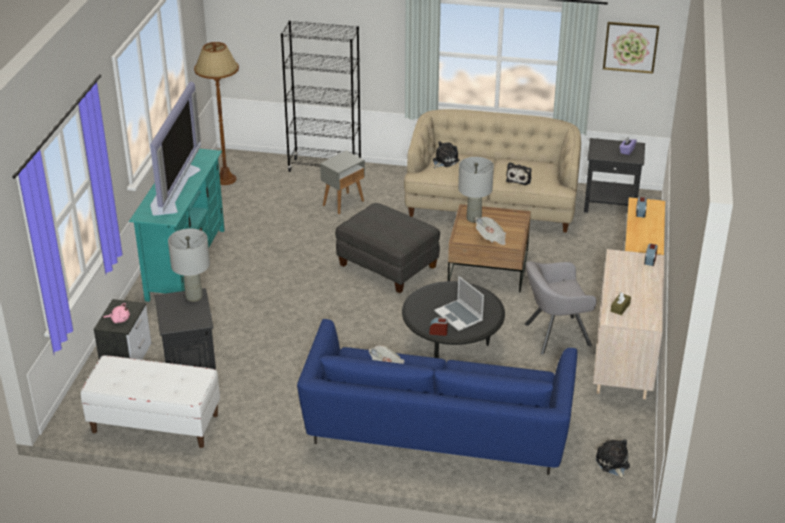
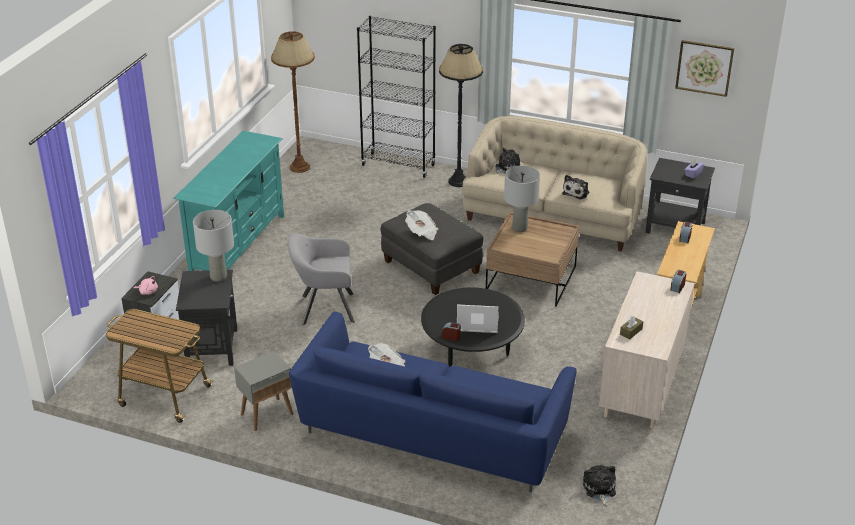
camera: 10 degrees right, 0 degrees up
(155, 423) = (163, 395): white bench -> cart
(174, 189) = (225, 171): television -> none
(343, 203) = (406, 201): grey side table -> grey side table (267, 414)
(389, 179) = (458, 181): none -> black floor lamp
(459, 316) = (477, 324): laptop -> laptop turned 120 degrees clockwise
(491, 238) = (530, 249): newspaper -> newspaper (422, 232)
(554, 335) = (578, 353): grey armchair -> grey armchair (324, 309)

